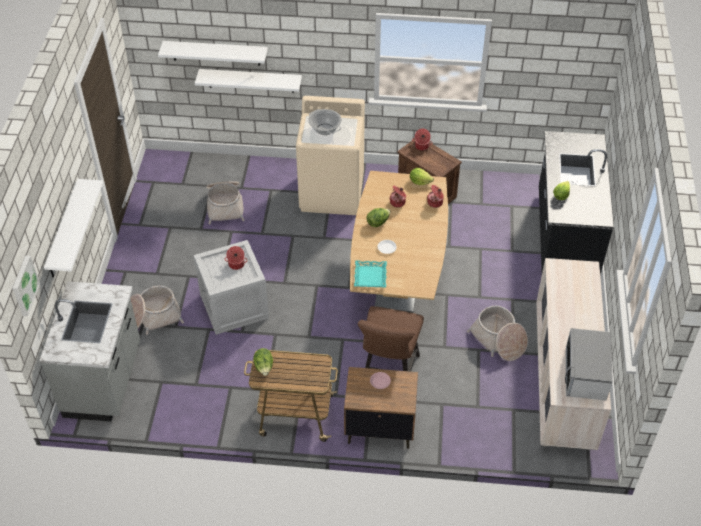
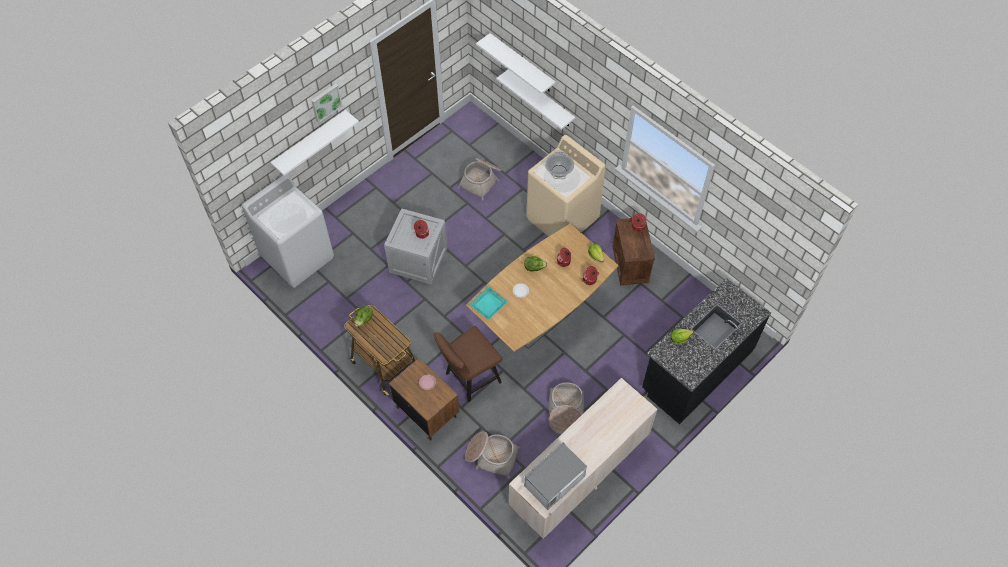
camera: 40 degrees right, 10 degrees up
(23, 285) = (237, 169): picture -> picture (325, 102)
(105, 381) = (298, 257): grey counter -> white washing machine
(153, 317) = (363, 232): basket -> basket (491, 456)

